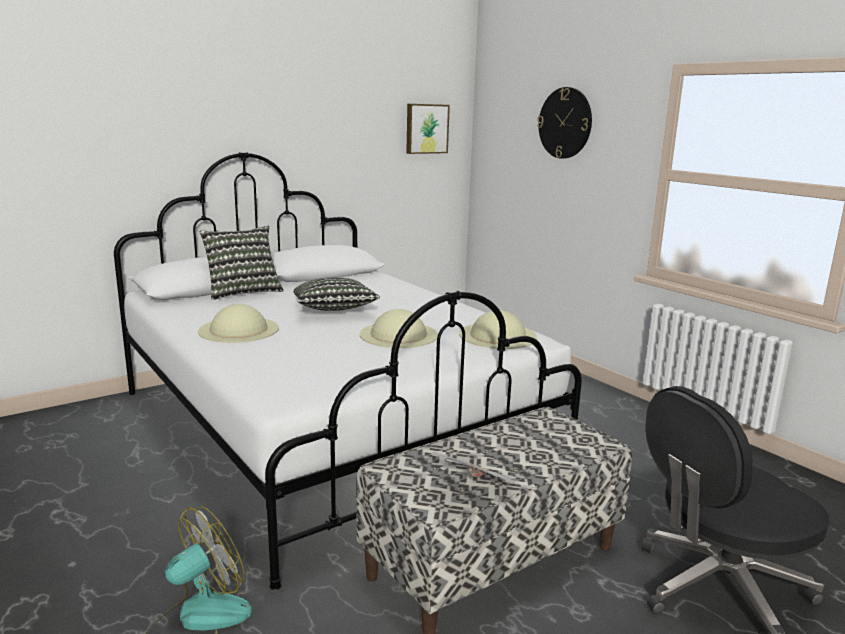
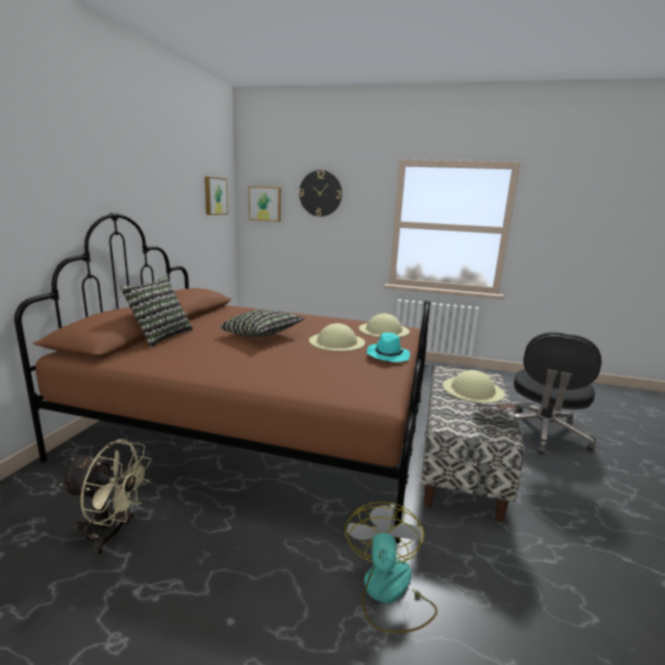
camera: 40 degrees left, 0 degrees up
(96, 465) = (112, 534): none -> beige fan
(239, 329) = (230, 364): beige hat -> beige hat (473, 389)
(329, 428) = (261, 427): white bed -> brown bed
(416, 363) = (387, 356): none -> turquoise hat
(502, 138) = (265, 203): none -> picture

